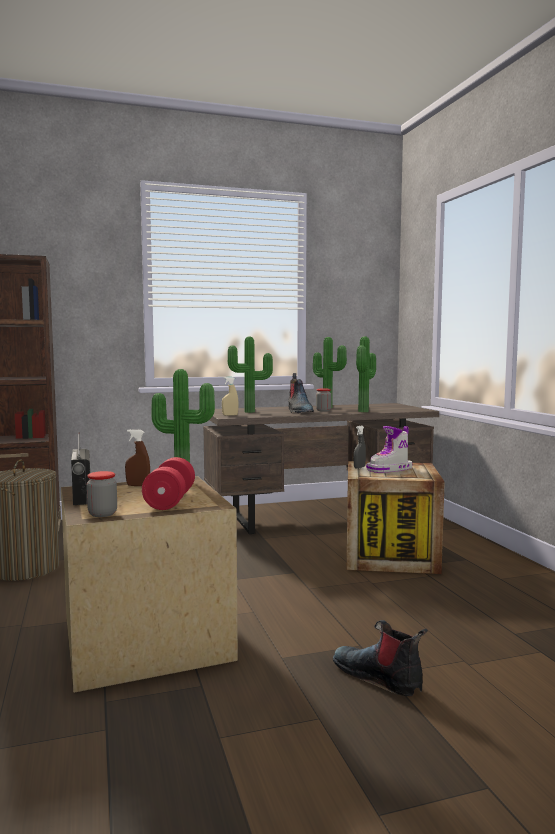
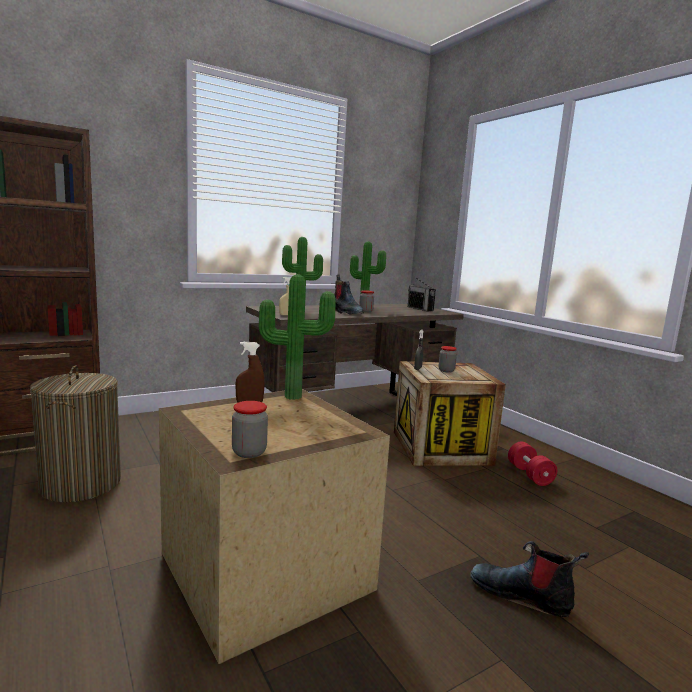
camera: 15 degrees left, 5 degrees up
(82, 497) = (199, 424): radio -> radio (420, 309)
(170, 501) = (308, 427): red dumbbell -> red dumbbell (529, 475)
(365, 411) = (404, 313): potted plant -> none
(390, 469) = (446, 370): boot -> jar

